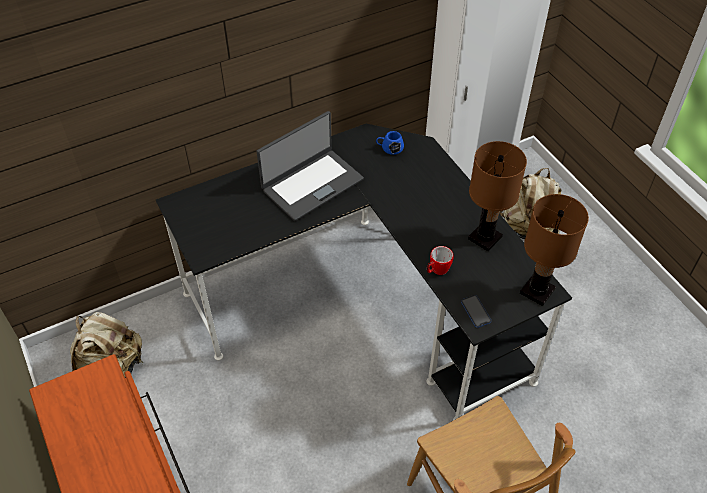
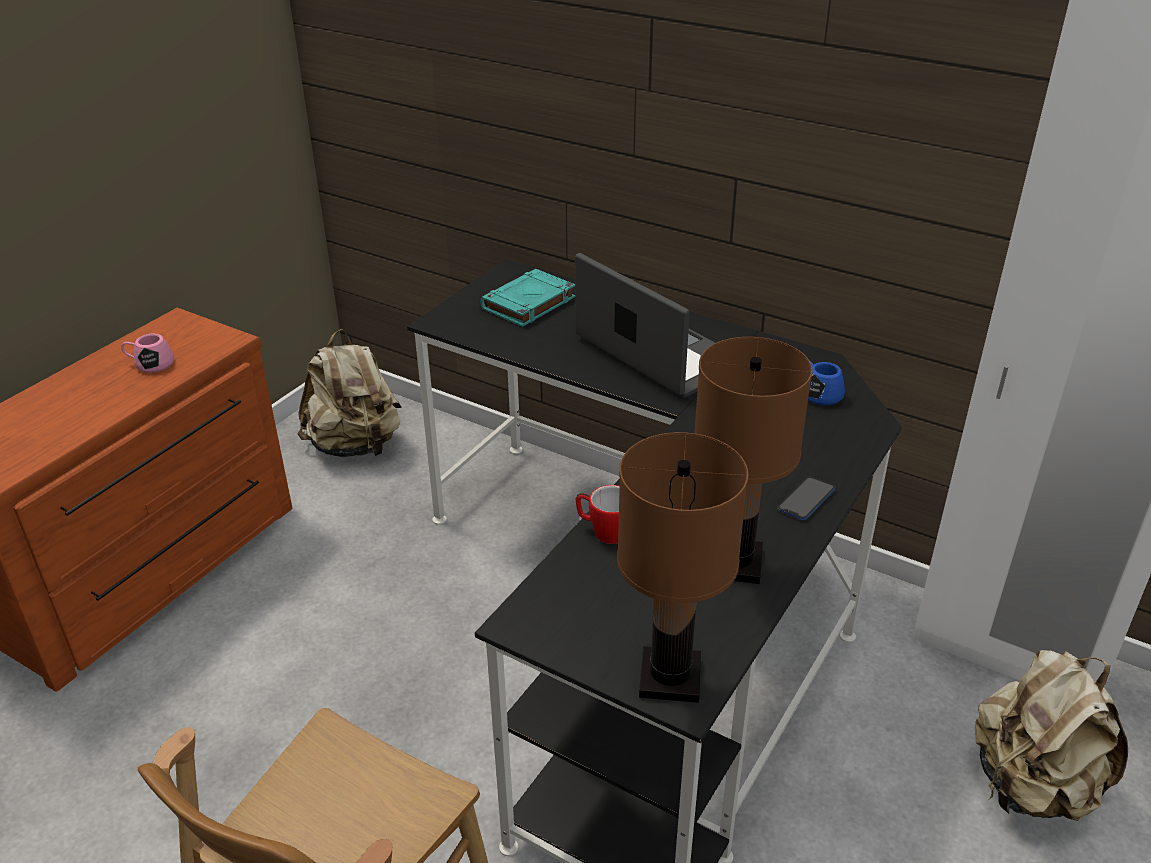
camera: 60 degrees right, 15 degrees down
(97, 423) = (150, 364): none -> pink mug
(217, 211) = (528, 304): none -> turquoise book
(311, 184) = (658, 353): laptop -> laptop turned 150 degrees counterclockwise
(475, 312) = (550, 609): phone -> phone (806, 500)

